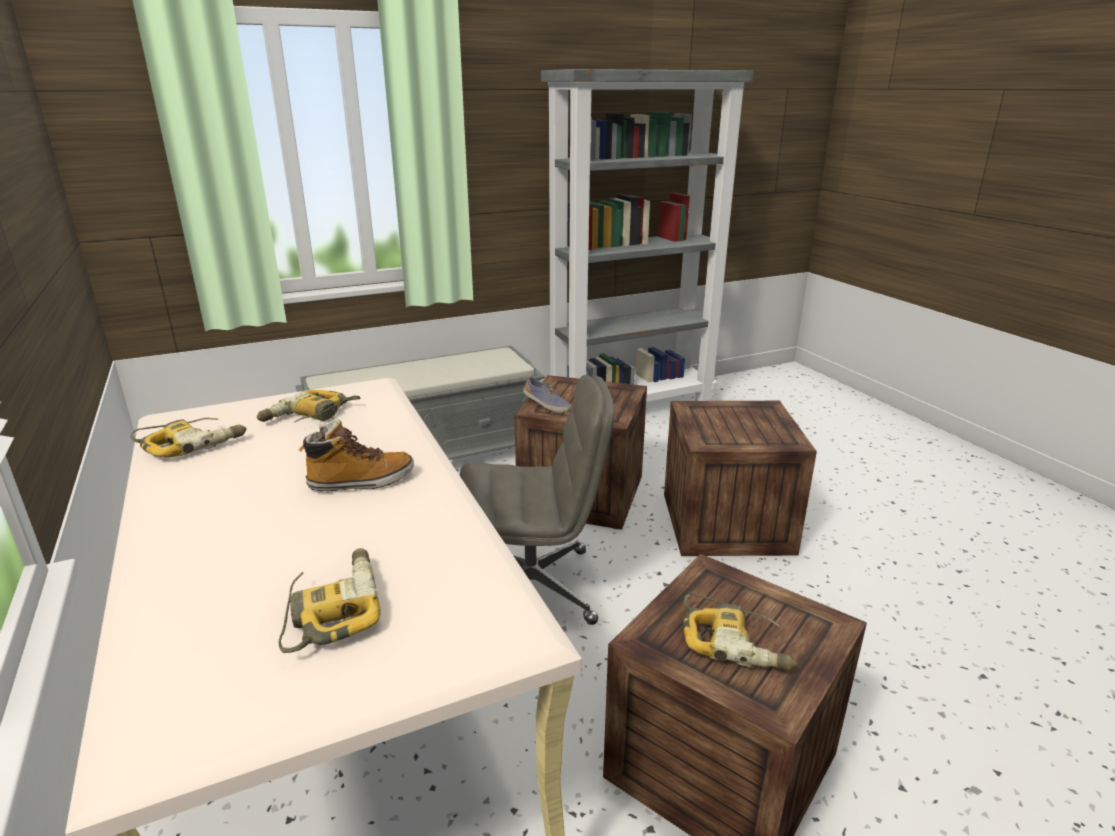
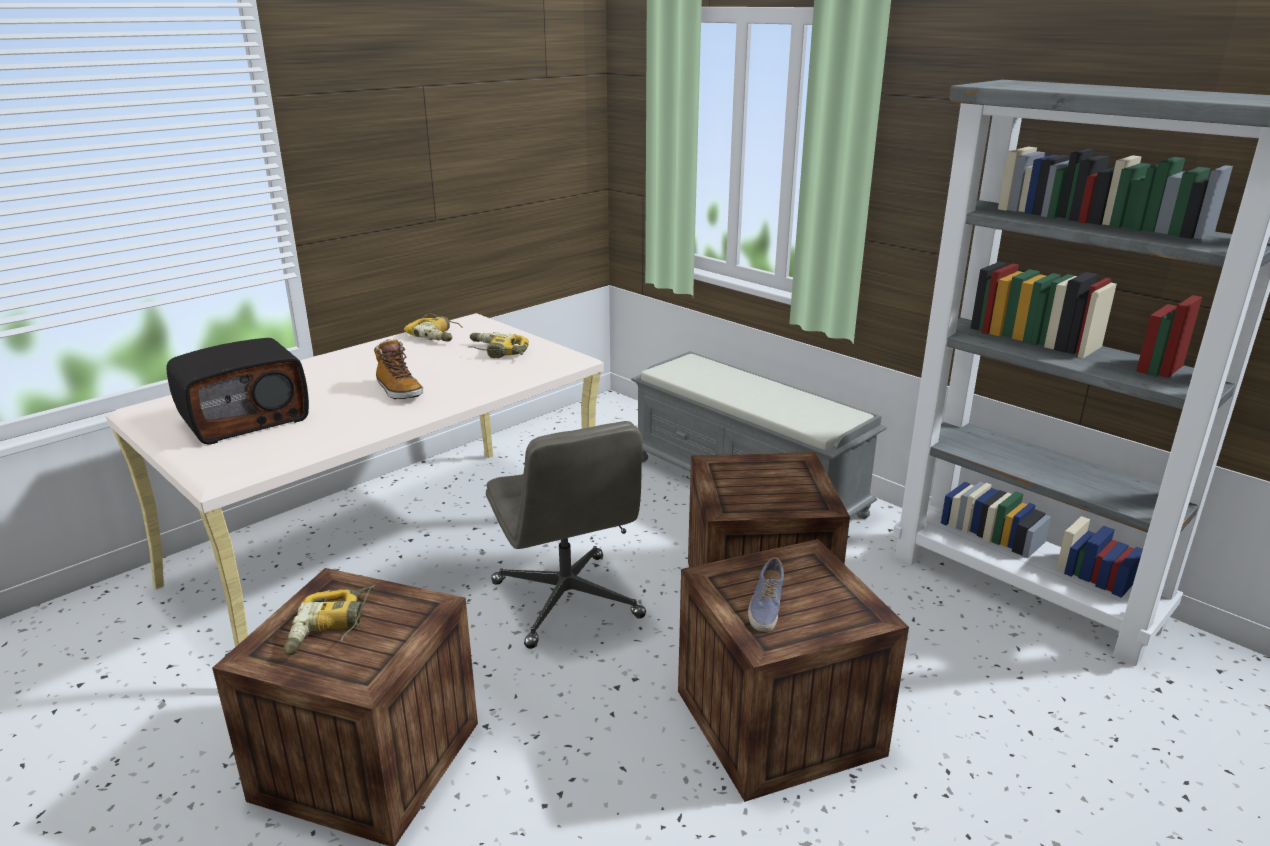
camera: 70 degrees right, 0 degrees up
(332, 609) = (245, 419): power drill -> radio
(546, 405) = (731, 466): shoe -> shoe (765, 606)

